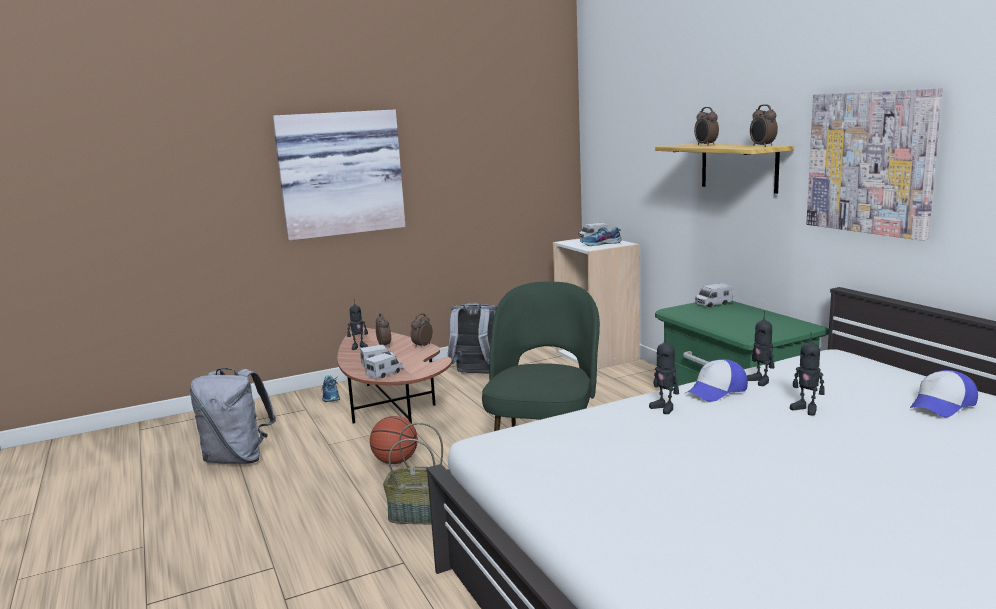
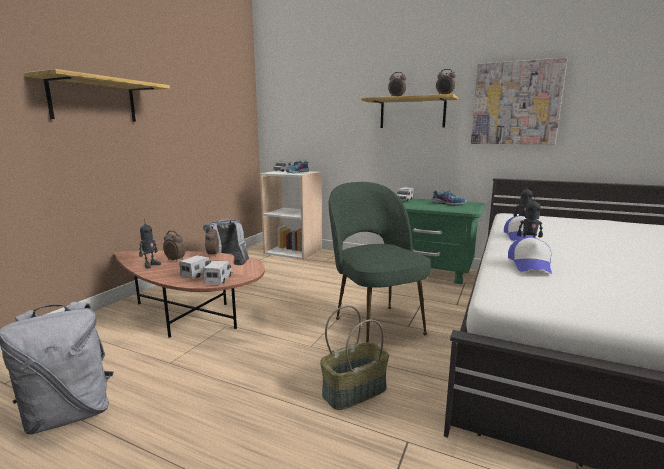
camera: 40 degrees left, 0 degrees up
(331, 396) = (111, 320): shoe -> shoe (448, 204)
(340, 173) = (94, 100): picture -> shelf
(395, 461) = (260, 356): basketball -> none
(806, 409) = (578, 237): toy robot -> none
(942, 405) = (610, 226): cap -> cap (530, 265)

